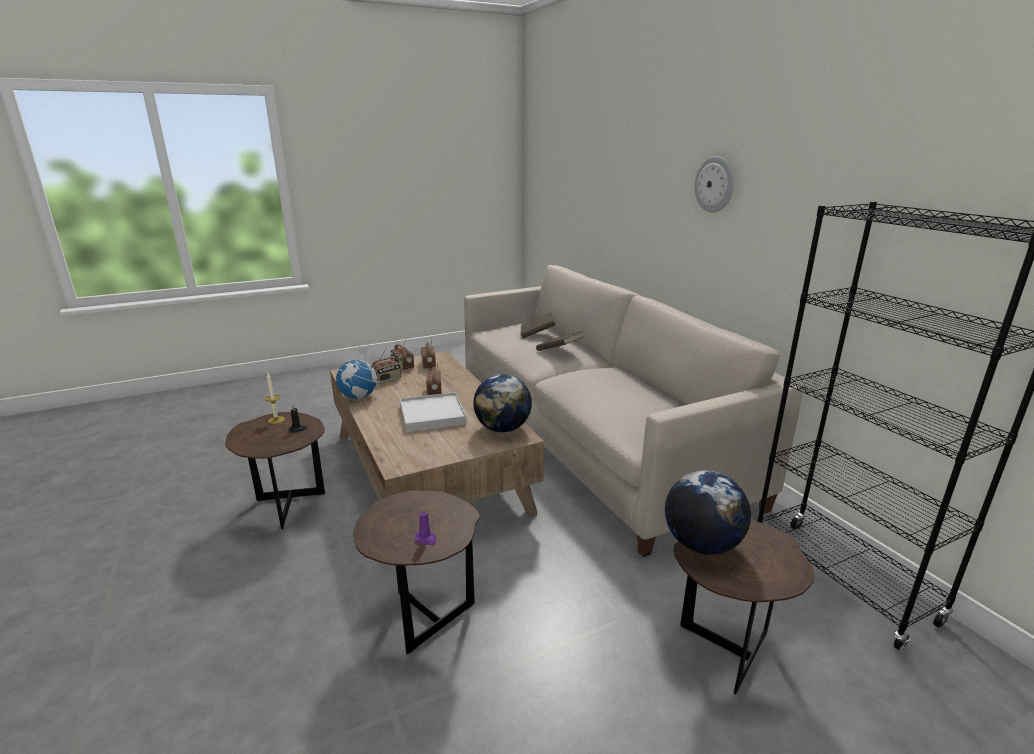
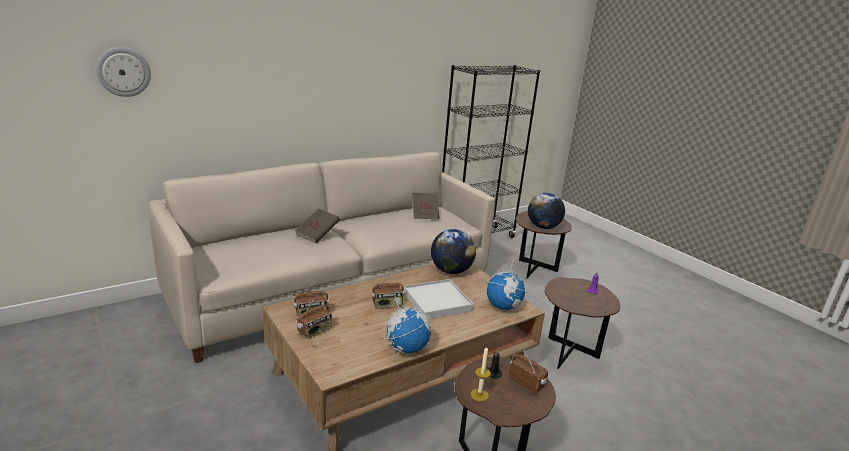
camera: 100 degrees left, 0 degrees up
(387, 380) = (358, 337): radio -> radio (526, 383)
(408, 452) = (503, 307): none -> globe
(537, 334) = (260, 243): brown book -> brown book (424, 214)
(715, 184) = (345, 64): wall clock -> wall clock (123, 72)

